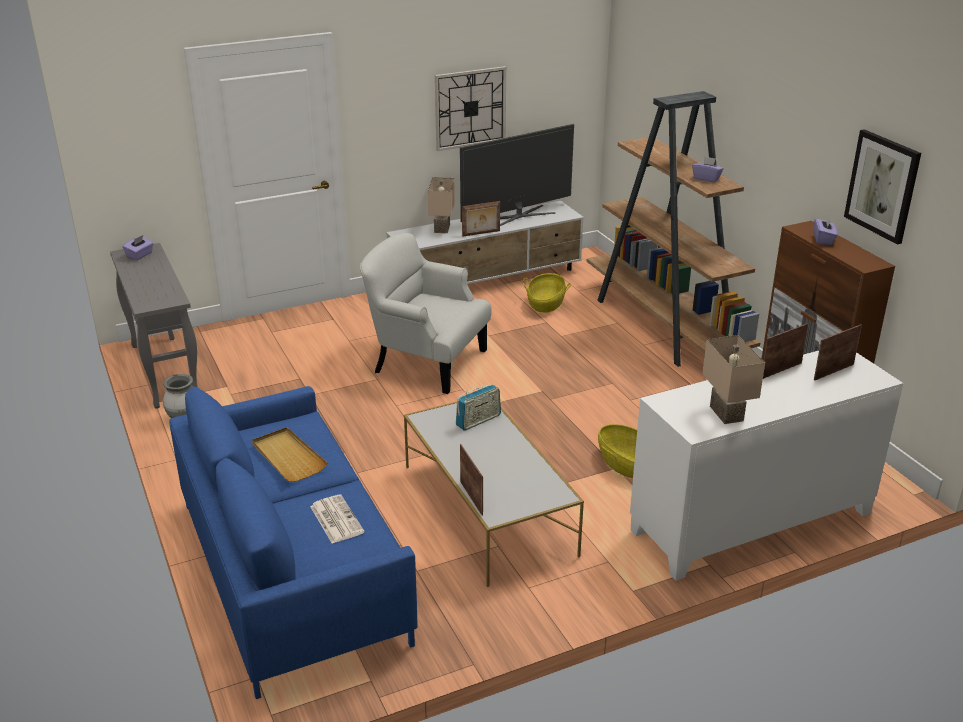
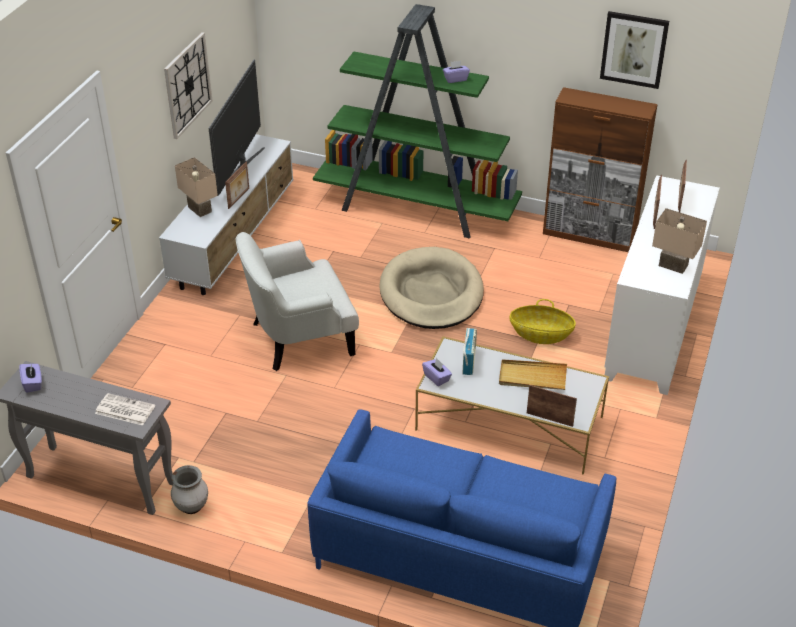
camera: 45 degrees left, 10 degrees up
(288, 457) = (423, 472): beige tray -> beige tray (532, 377)
(335, 519) = (524, 490): newspaper -> newspaper (124, 410)
(546, 304) = (309, 234): basket -> none
(579, 386) = (431, 293): none -> beige dog bed
(665, 326) = (417, 208): brown bookcase -> green bookcase
(823, 240) = (593, 101): purple tissue box -> purple tissue box (437, 378)

